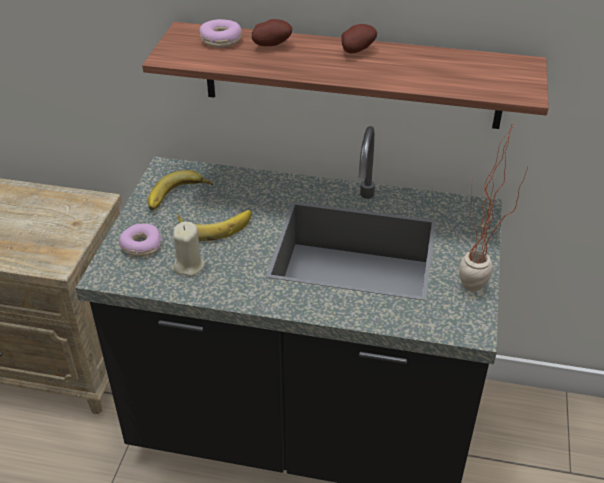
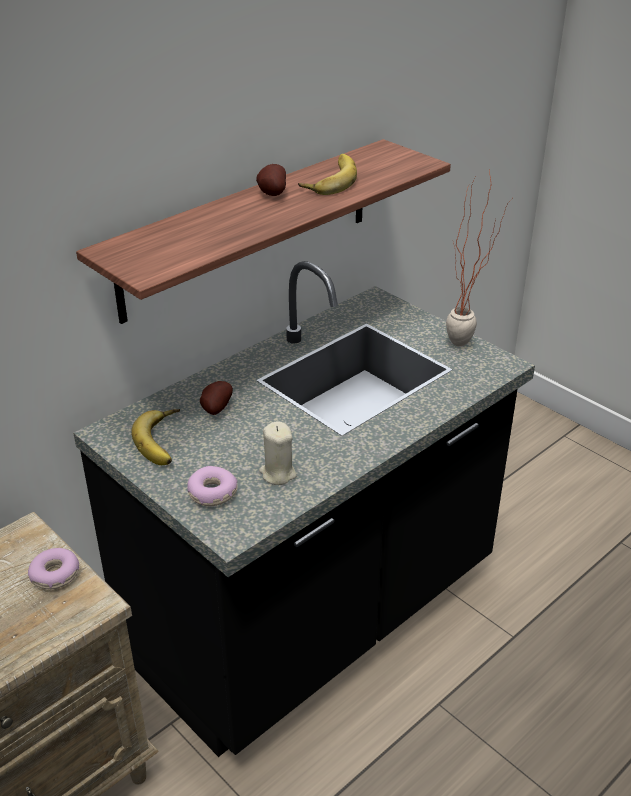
camera: 55 degrees left, 5 degrees down
(214, 225) = (235, 436): banana -> banana (328, 180)
(221, 40) = (157, 240): donut -> donut (55, 575)
(271, 45) = (204, 222): potato -> potato (215, 409)

